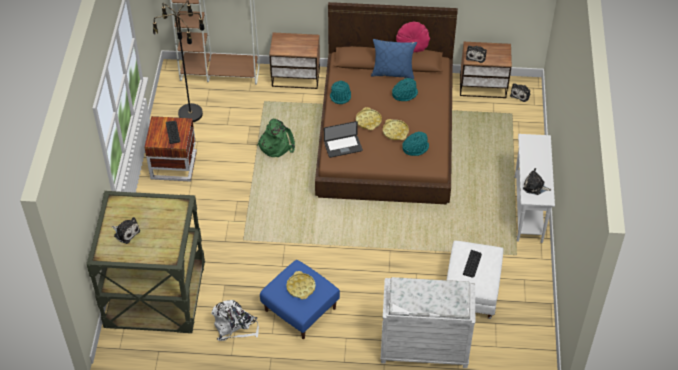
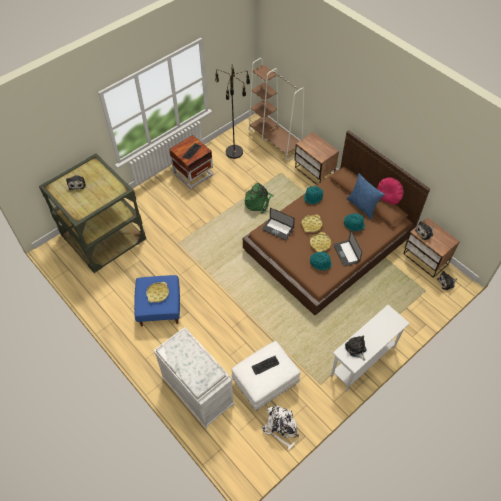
camera: 45 degrees right, 5 degrees up
(235, 326) = (117, 287): white backpack -> white backpack (281, 427)
(427, 124) = (346, 253): none -> laptop

